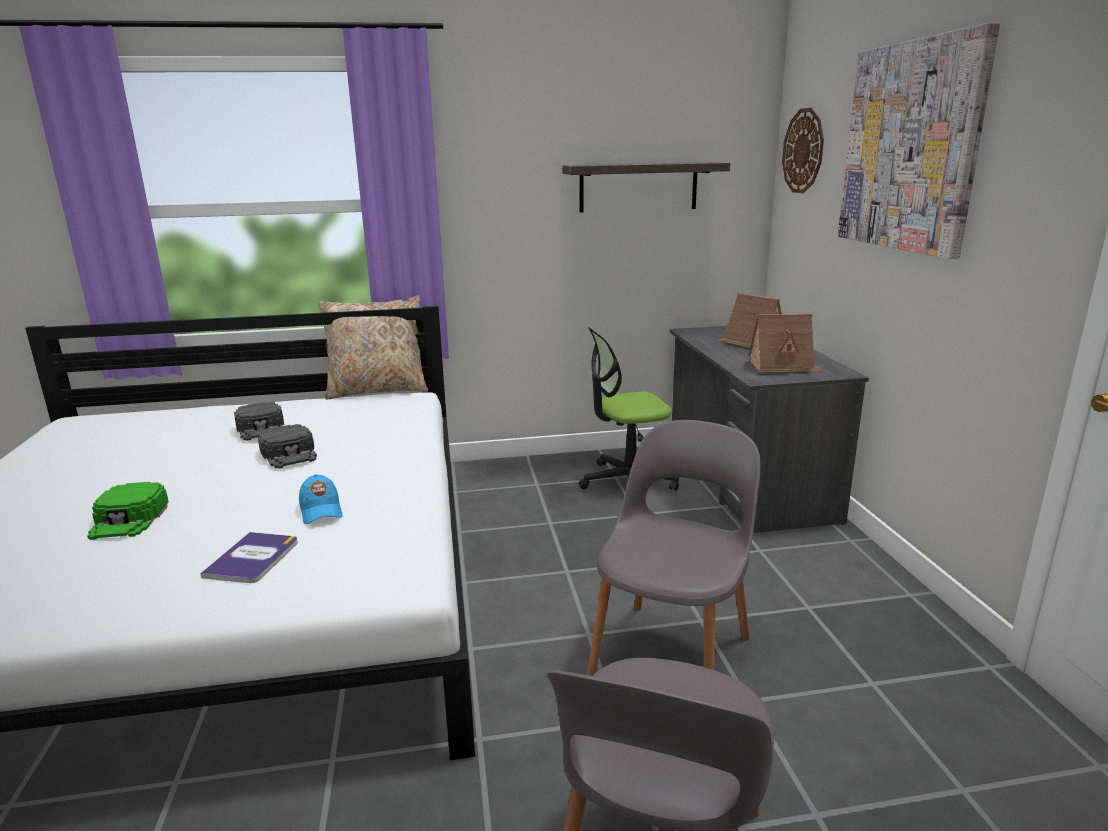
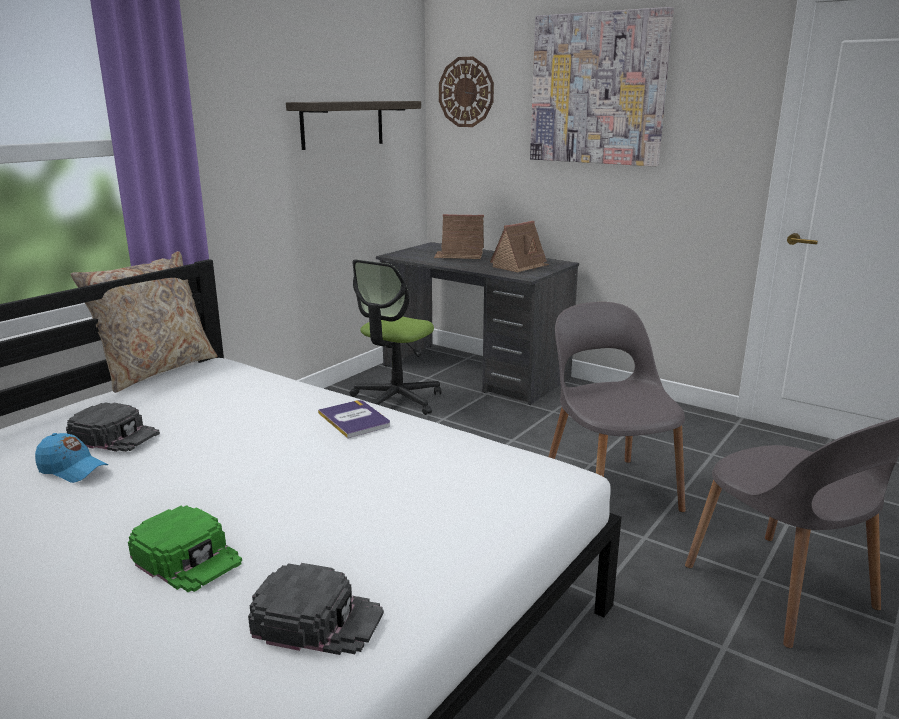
camera: 45 degrees left, 0 degrees up
(253, 558) = (411, 520): book -> book (354, 419)
(289, 453) = (220, 442): black cap -> black cap (318, 619)
(321, 511) = (374, 468): blue cap -> blue cap (72, 469)

